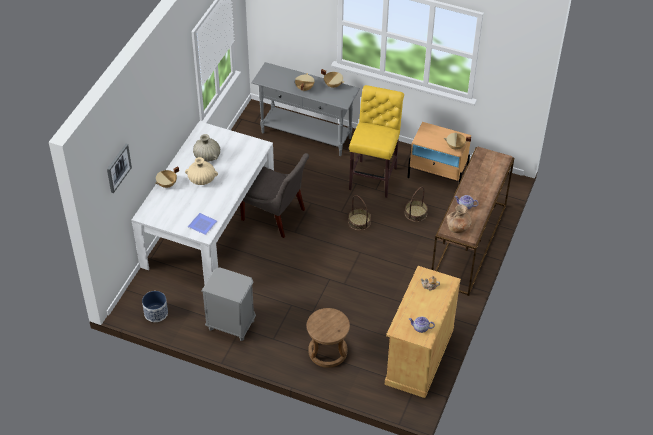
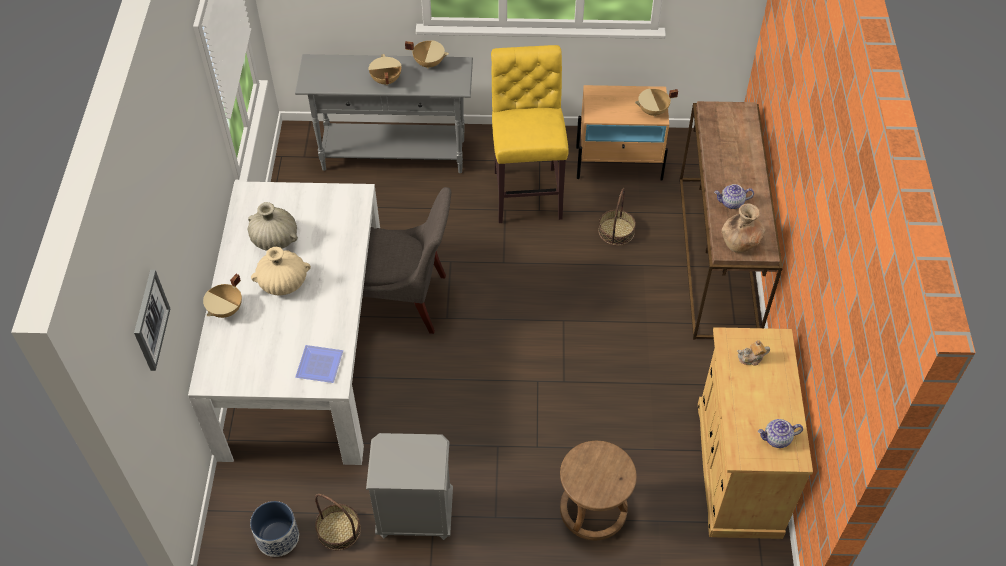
camera: 20 degrees left, 5 degrees up
(359, 222) = (539, 270): basket -> basket (339, 530)

